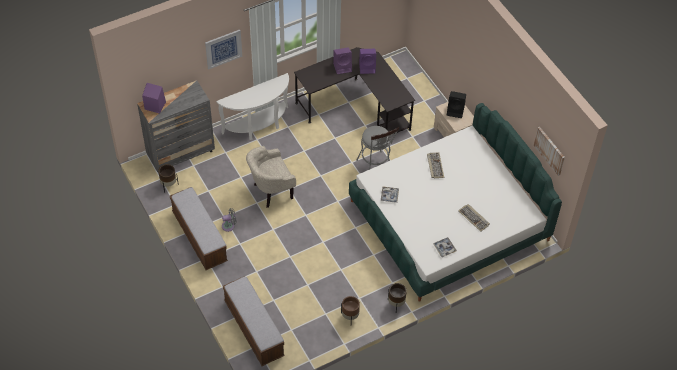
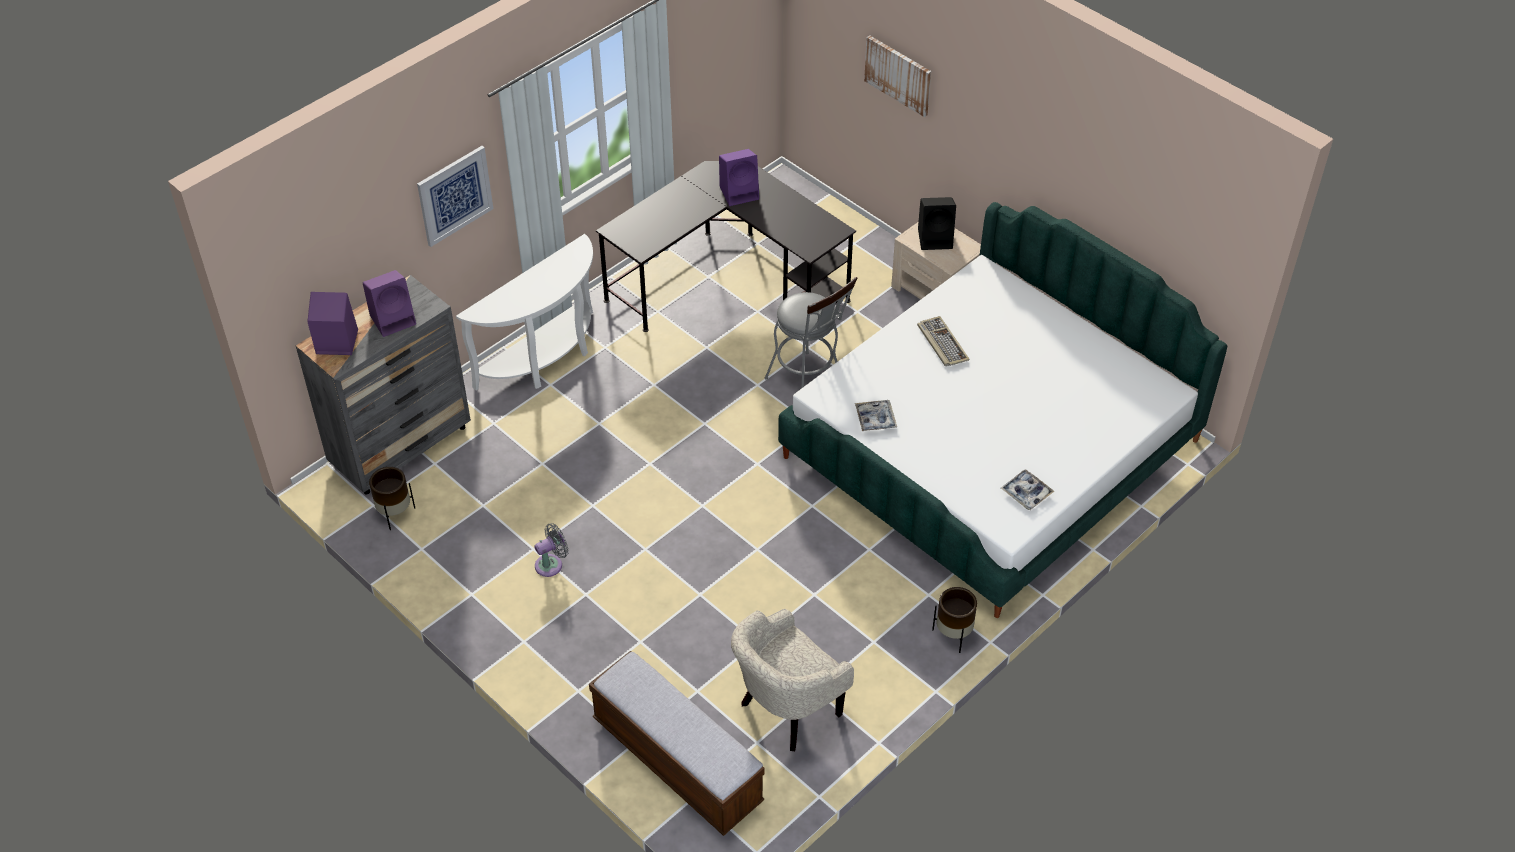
camera: 15 degrees left, 5 degrees down
(199, 237) = (495, 601): bench -> none
(270, 192) = (614, 477): beige armchair -> beige armchair (786, 712)
(343, 67) = (691, 202): purple speaker -> purple speaker (394, 319)
(350, 317) = (870, 685): brown planter -> none
(474, 218) = (1059, 422): keyboard -> none
(549, 150) = (1184, 245): picture -> picture (898, 75)

